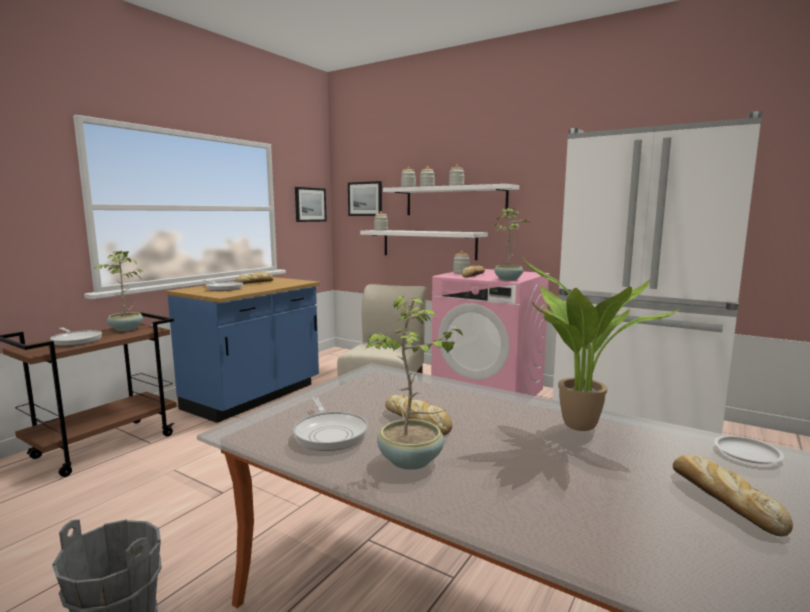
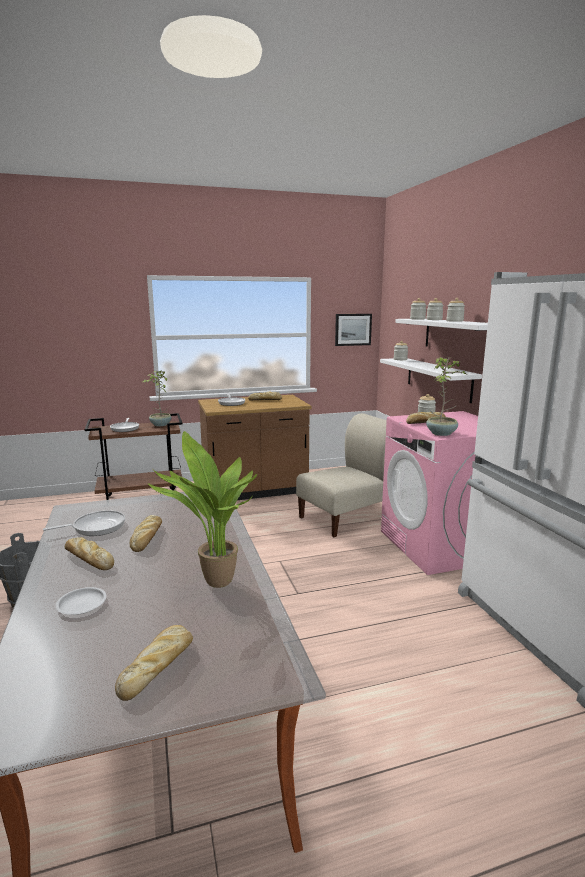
camera: 40 degrees right, 5 degrees up
(254, 397) = (255, 491): blue counter -> brown counter
(330, 433) = (96, 527): frying pan -> frying pan turned 135 degrees counterclockwise
(365, 199) = (400, 325): picture -> none
(411, 461) = (88, 559): potted plant -> bread
(747, 453) = (266, 657): white plate -> white plate (81, 604)

